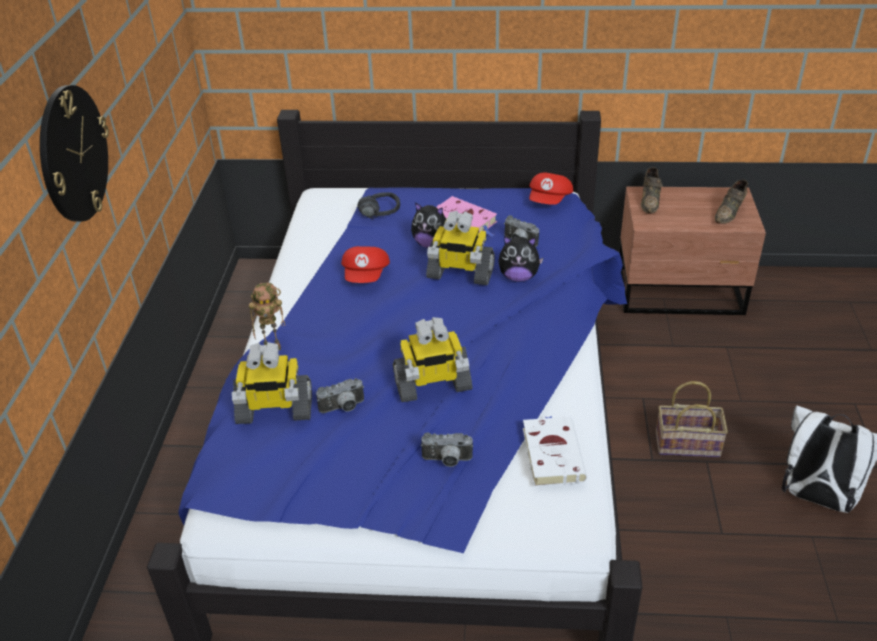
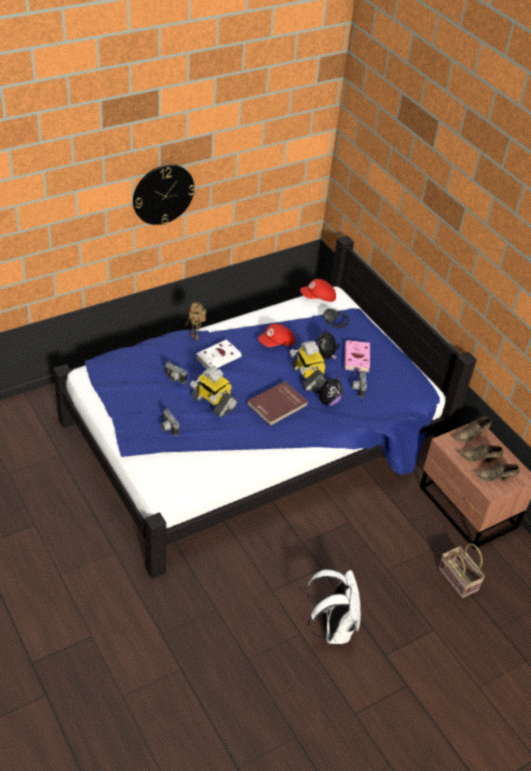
camera: 50 degrees right, 5 degrees up
(274, 410) = (155, 357): toy robot -> none
(493, 322) = (278, 405): none -> red book
(518, 277) = (328, 401): plush toy -> plush toy turned 105 degrees counterclockwise
(550, 201) = (415, 387): red cap -> red cap (318, 298)
(552, 453) = (202, 464): white book -> white book (219, 357)
(689, 443) = (329, 555): basket -> basket (459, 580)
(692, 211) = (480, 459): none -> brown shoe

